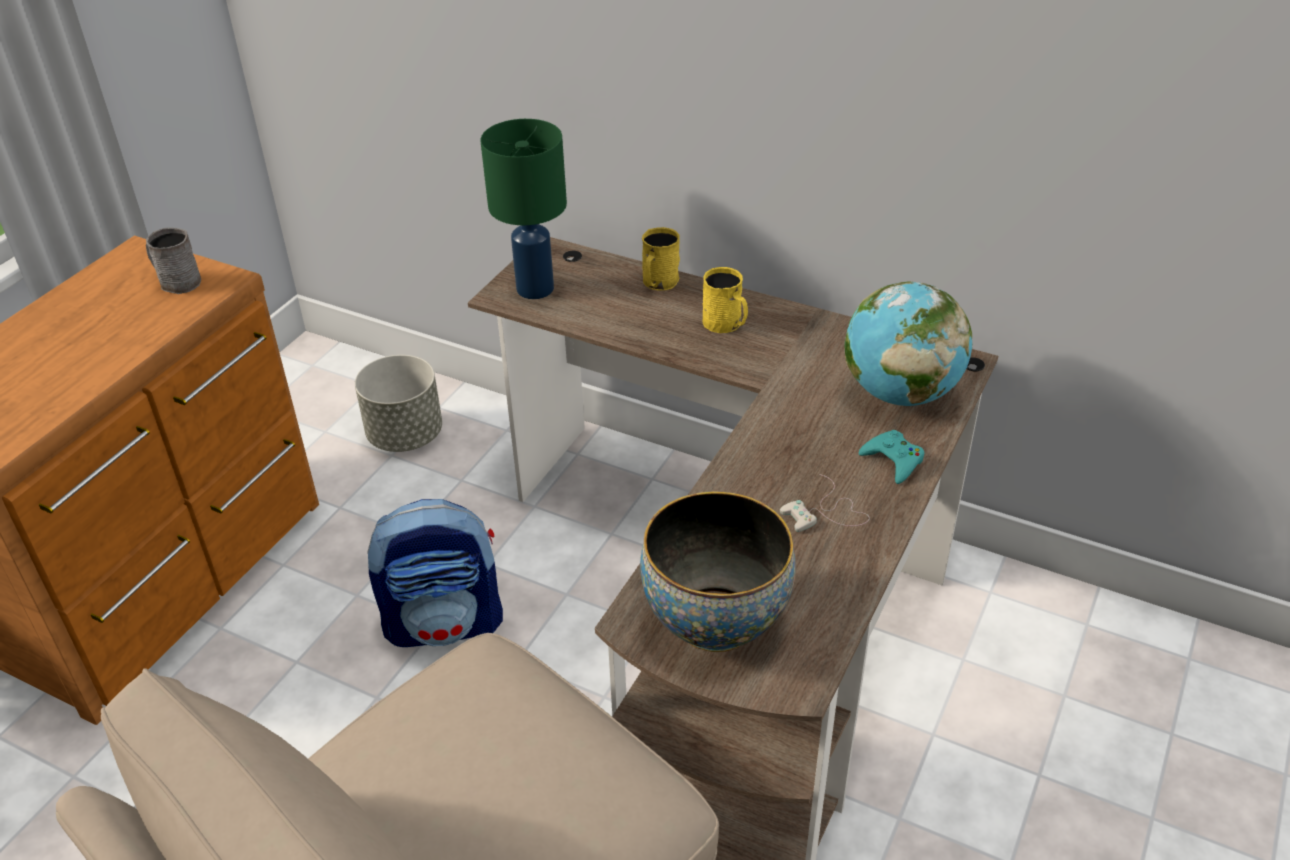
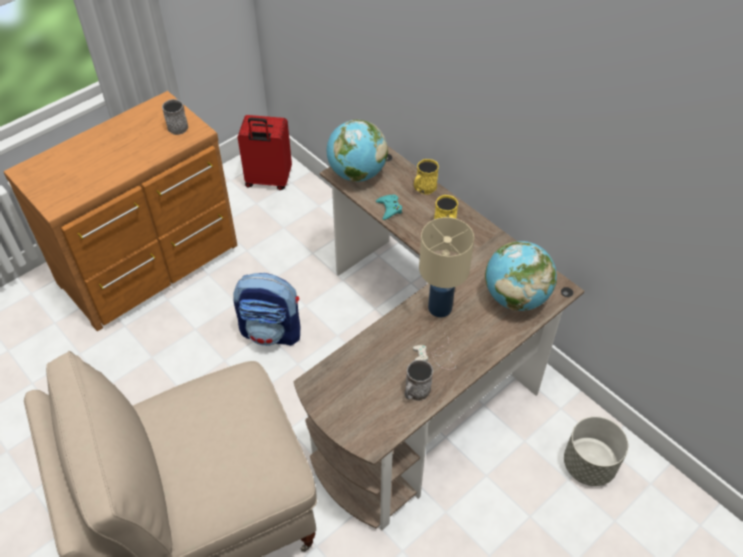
camera: 20 degrees right, 10 degrees up
(332, 393) = (268, 181): none -> red suitcase
(406, 435) = (295, 217): grey planter -> grey planter (589, 464)
(534, 289) = (357, 174): green table lamp -> globe
(715, 621) = (350, 397): bowl -> none
(789, 440) = (440, 308): none -> beige table lamp
(825, 578) = (415, 392): none -> grey mug
(893, 461) = (488, 337): turquoise game controller -> turquoise game controller (389, 209)

